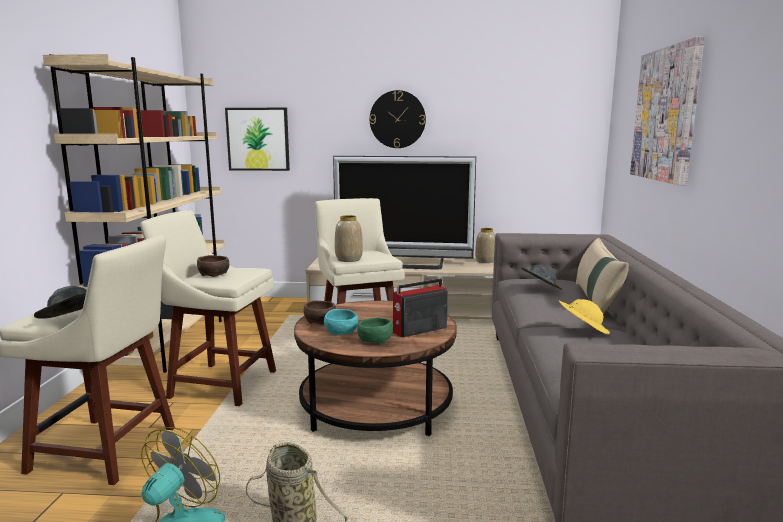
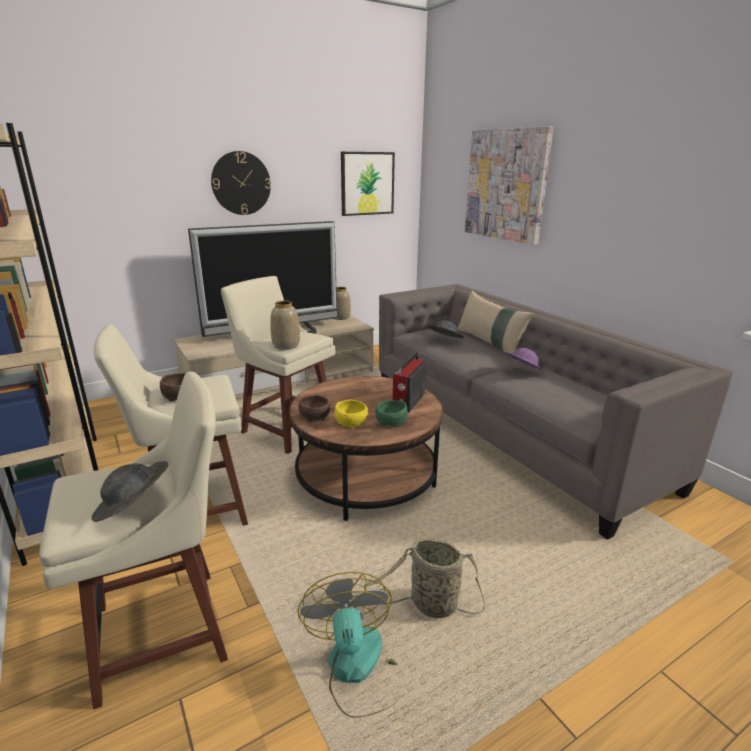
camera: 35 degrees left, 10 degrees up
(258, 139) = (72, 212): picture -> picture (367, 183)
(341, 332) = (352, 422): turquoise bowl -> yellow bowl
(582, 330) = (522, 371): yellow hat -> purple hat

